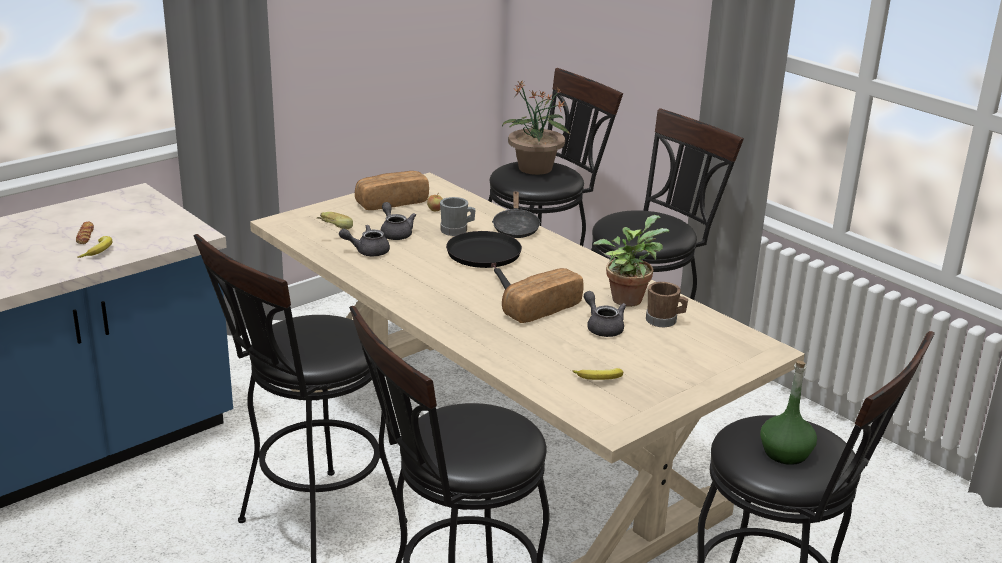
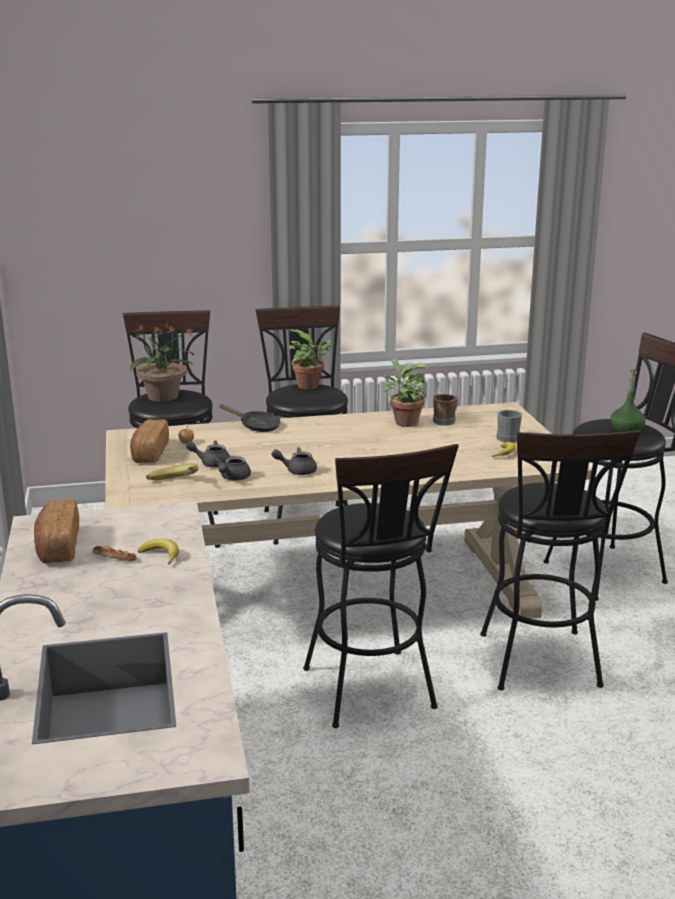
camera: 60 degrees left, 5 degrees down
(457, 230) = (235, 443): grey mug -> grey mug (508, 437)
(486, 257) = (294, 445): black frying pan -> none
(540, 309) = (394, 447): bread -> bread (57, 547)
(602, 327) = (438, 437): grey teapot -> grey teapot (297, 471)
(664, 223) = (311, 386): none -> potted plant

